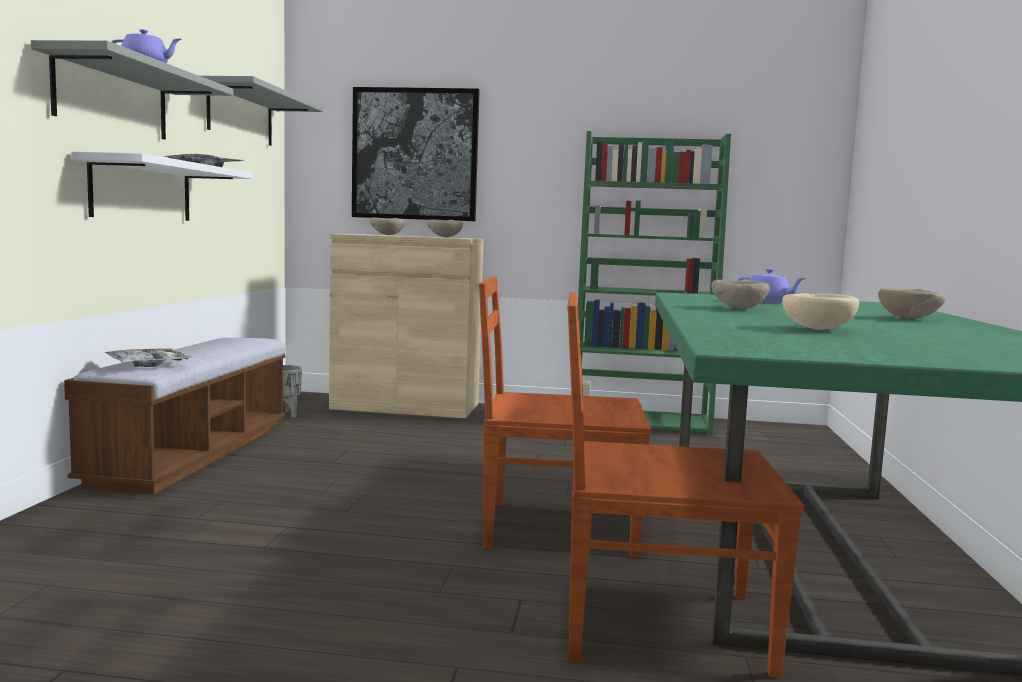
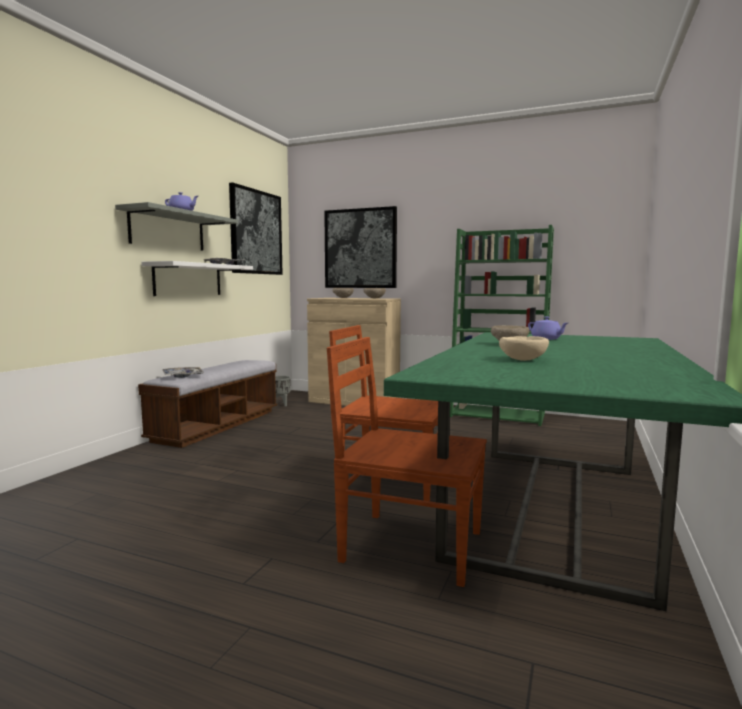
camera: 15 degrees right, 0 degrees up
(240, 115) = (256, 232): grey shelf -> picture
(910, 318) = (624, 351): beige bowl -> none

